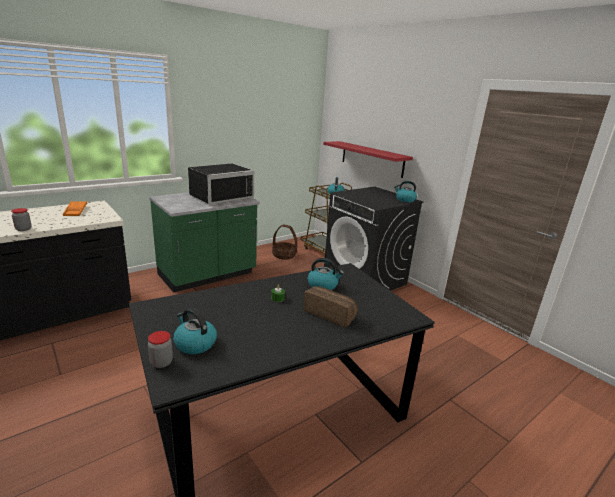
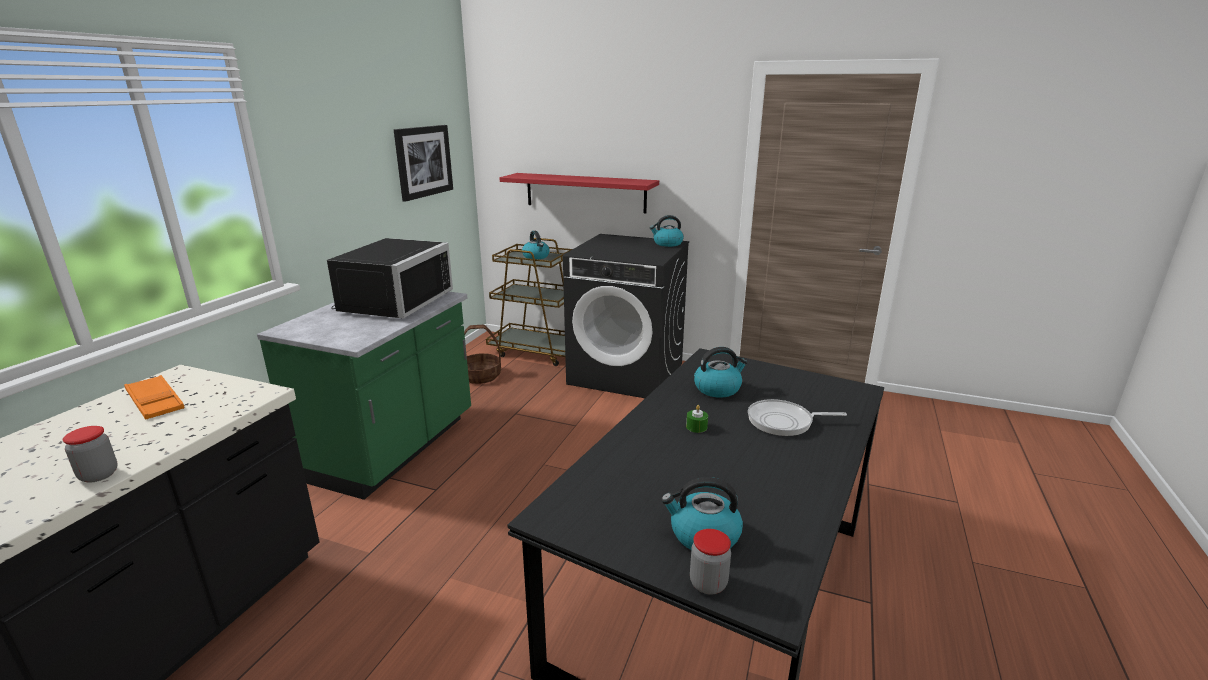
camera: 30 degrees left, 0 degrees up
(281, 127) = (423, 161): none -> picture
(330, 314) = (784, 422): bread -> frying pan

